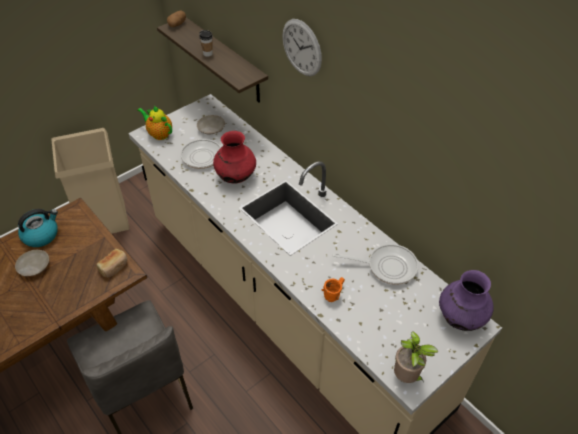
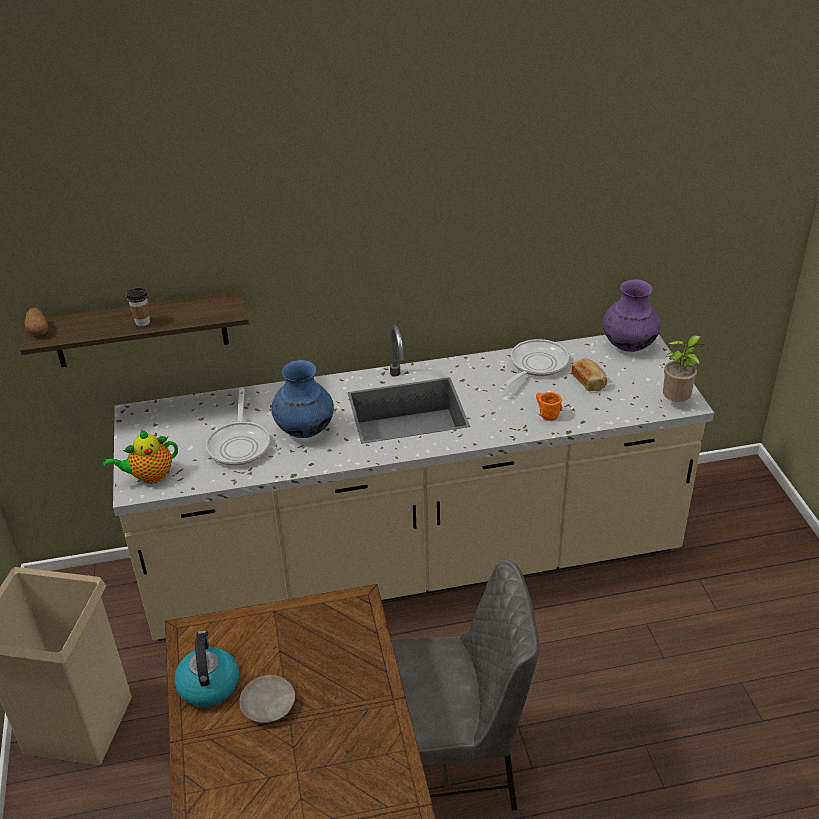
camera: 60 degrees left, 10 degrees down
(114, 267) = (340, 613): bread -> bread (589, 381)
(211, 128) = (189, 425): beige plate -> none
(235, 177) = (304, 430): red vase -> blue vase
(301, 48) = (306, 211): wall clock -> none

